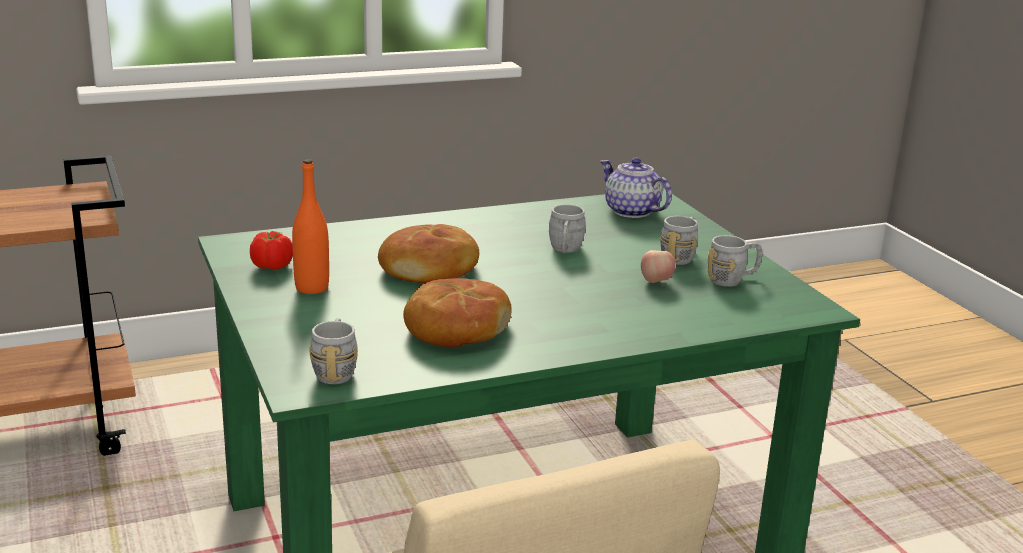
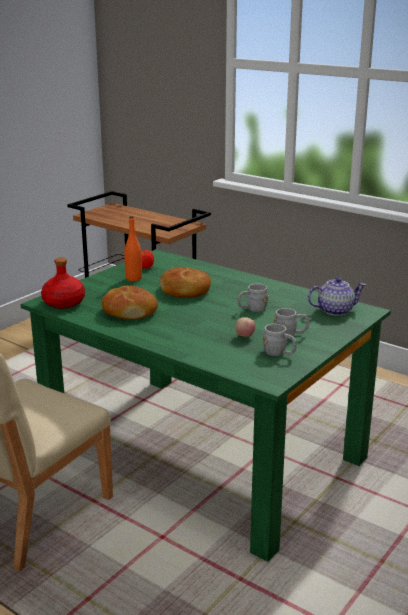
camera: 60 degrees right, 0 degrees up
(335, 370) = (64, 303): grey mug -> red bottle
(630, 211) = (335, 310): teapot -> teapot turned 60 degrees clockwise

